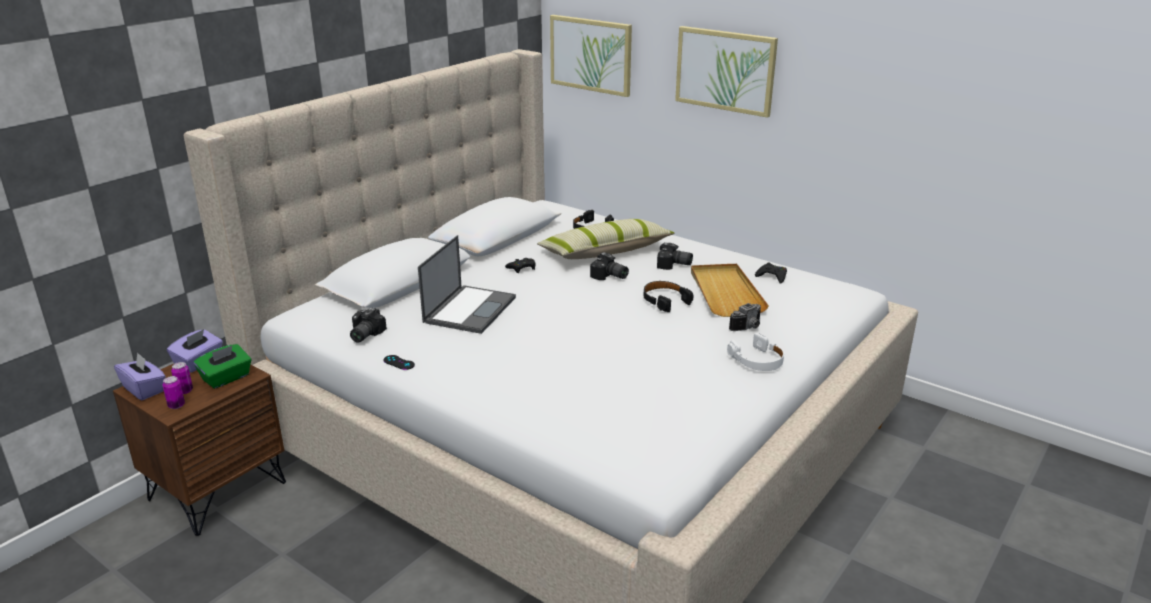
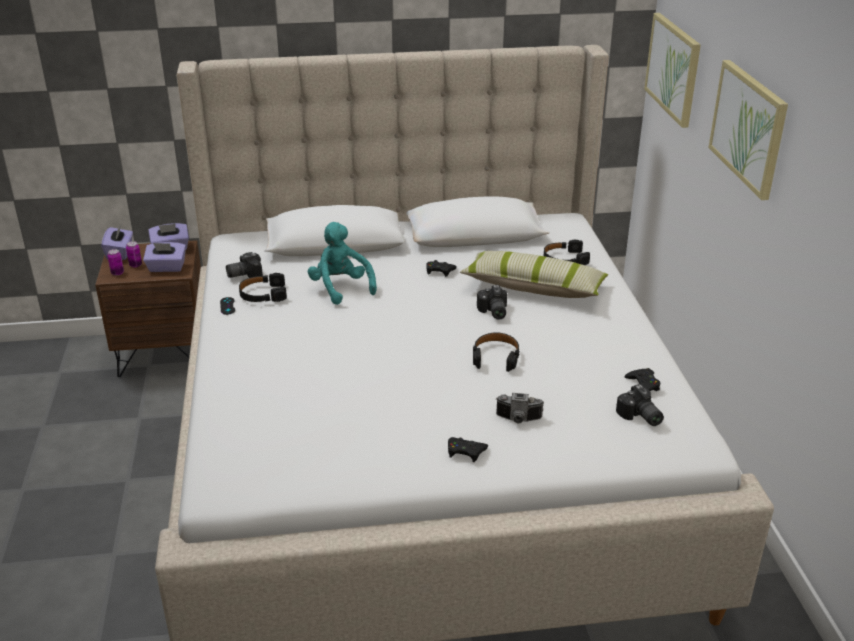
camera: 45 degrees right, 5 degrees up
(226, 378) = (166, 268): green tissue box -> purple tissue box
(413, 341) = (263, 294): none -> black headphones
(470, 309) = (341, 288): laptop -> turquoise plush toy
(674, 265) = (569, 328): camera -> camera (639, 417)
(725, 293) = (563, 377): beige tray -> none
(757, 360) = (465, 452): white headphones -> black game controller

